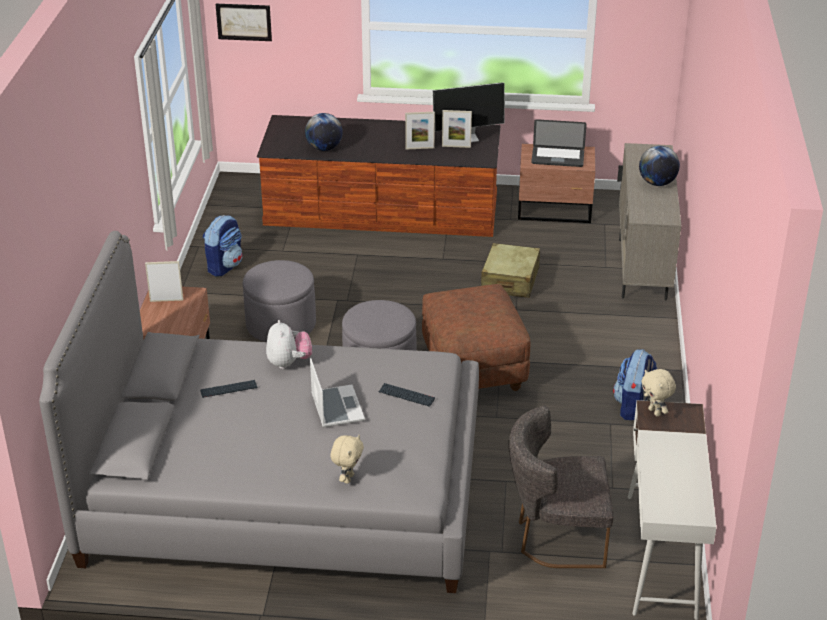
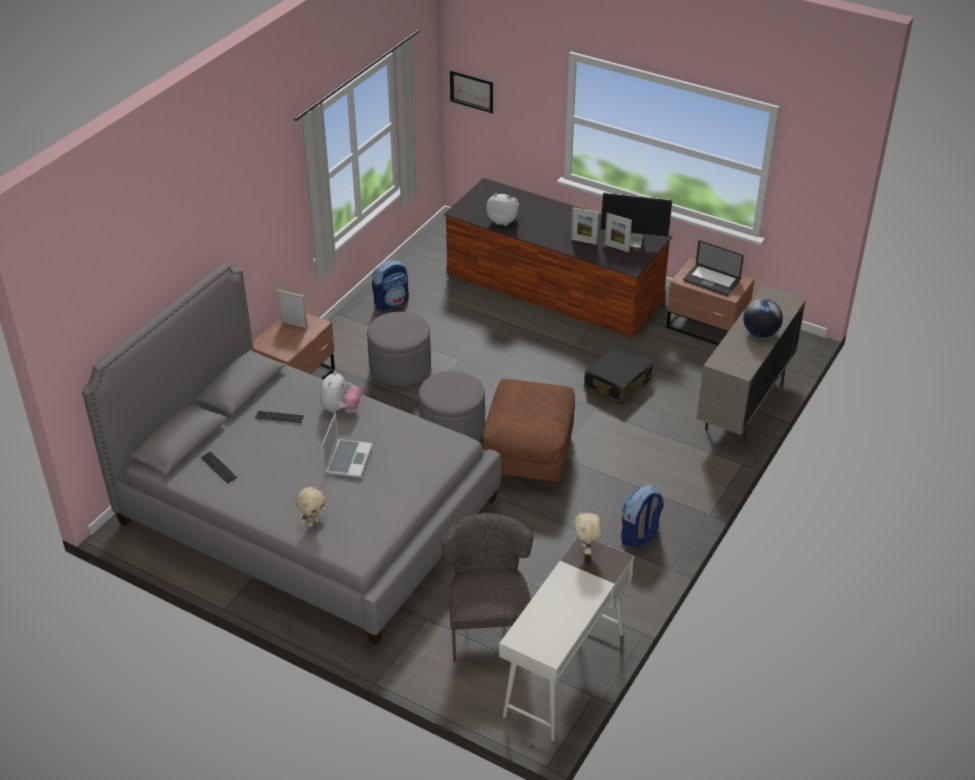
camera: 25 degrees right, 5 degrees up
(324, 148) = (503, 221): globe -> plush toy
(406, 396) = (409, 467): keyboard -> keyboard (218, 468)
(510, 280) = (617, 383): beige suitcase -> black suitcase
(556, 538) = (488, 628): grey chair -> grey chair turned 60 degrees clockwise

